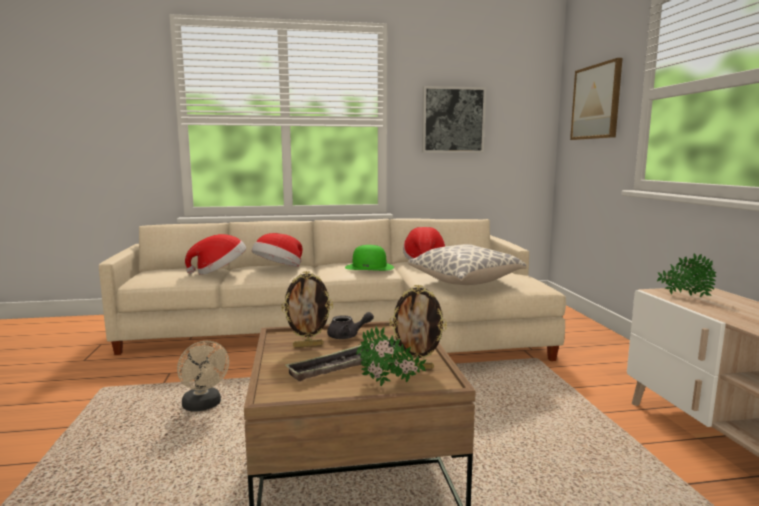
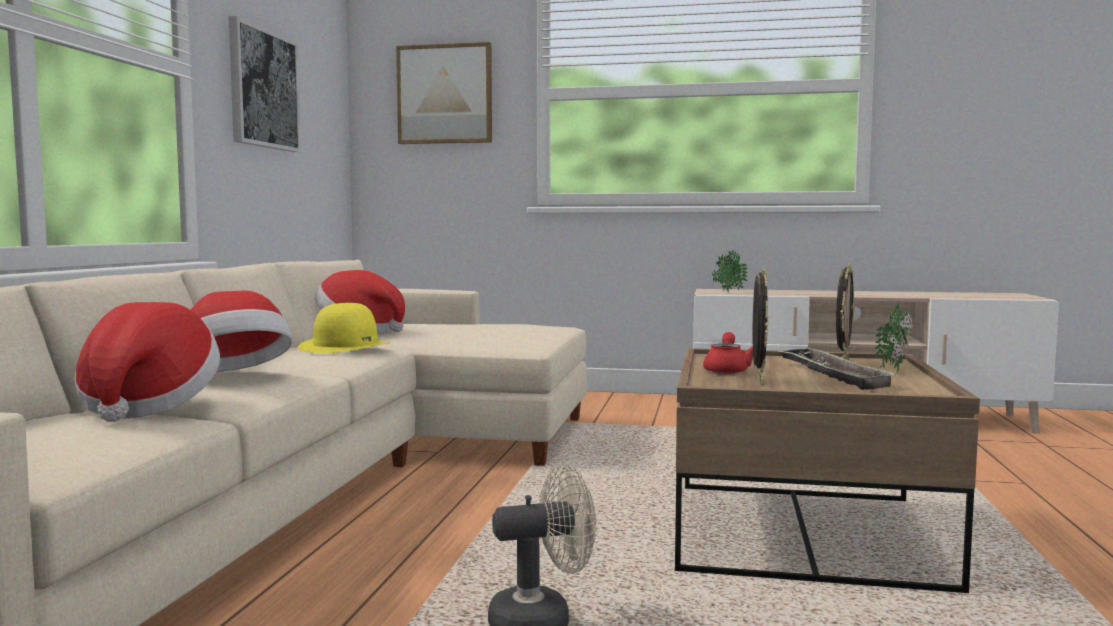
camera: 70 degrees left, 5 degrees down
(347, 336) = (727, 370): grey teapot -> red teapot
(369, 267) = (345, 346): green hat -> yellow hat
(465, 282) = (511, 333): pillow -> none

